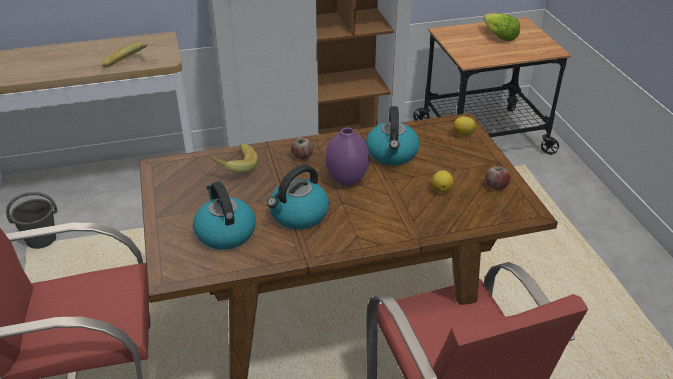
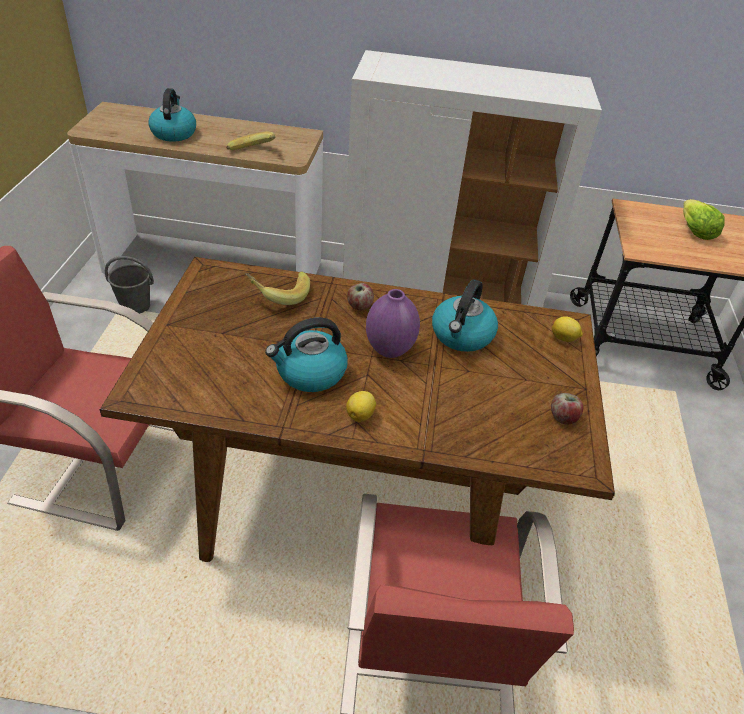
camera: 20 degrees right, 5 degrees up
(225, 232) = (221, 366): kettle -> kettle (173, 133)
(441, 189) = (492, 399): lemon -> lemon (361, 415)

